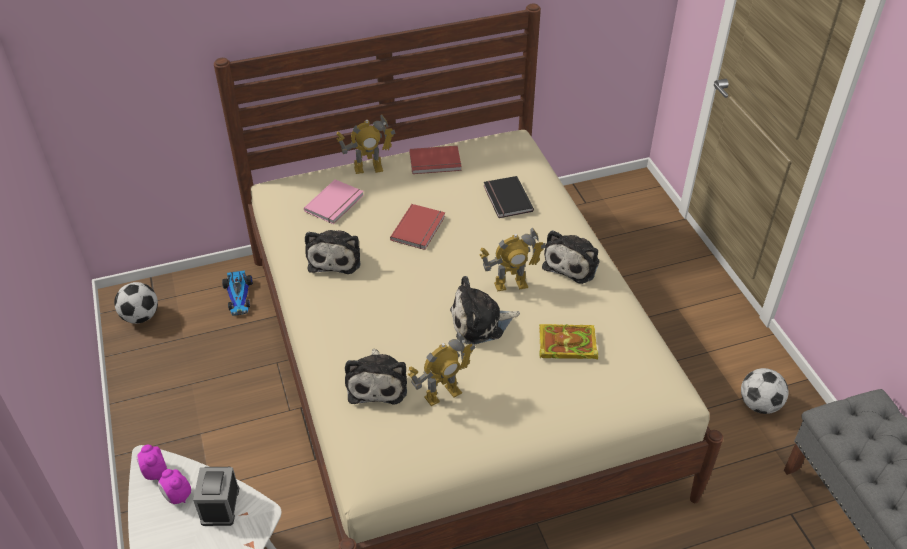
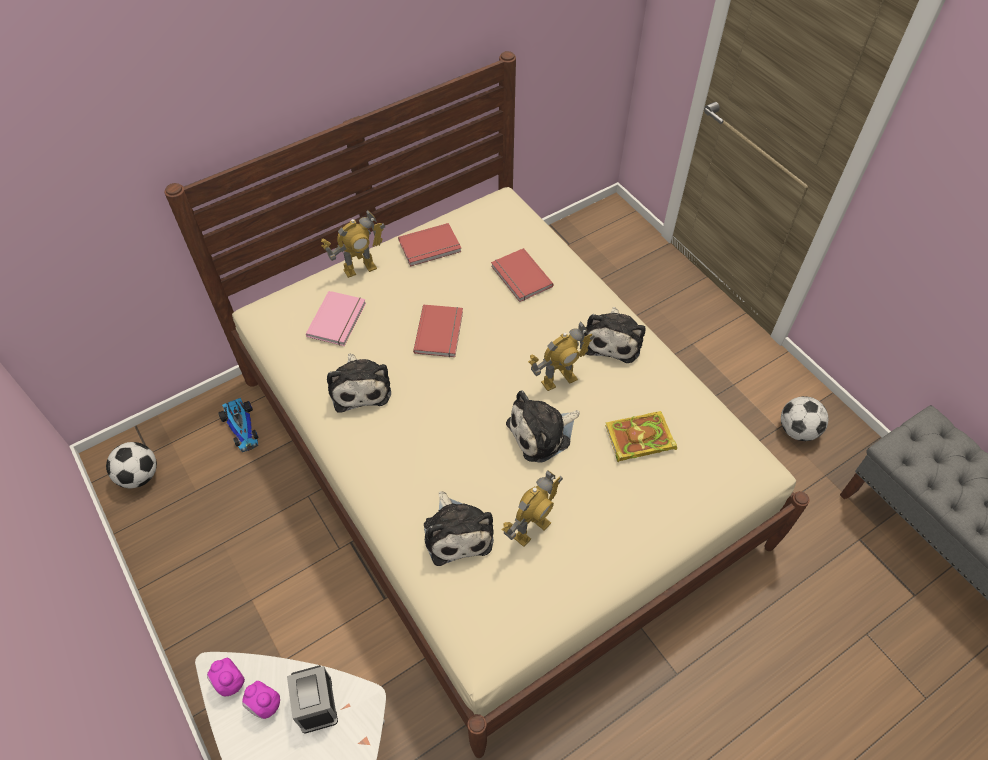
camera: 15 degrees left, 10 degrees up
(506, 199) = (520, 277): black book -> red book

